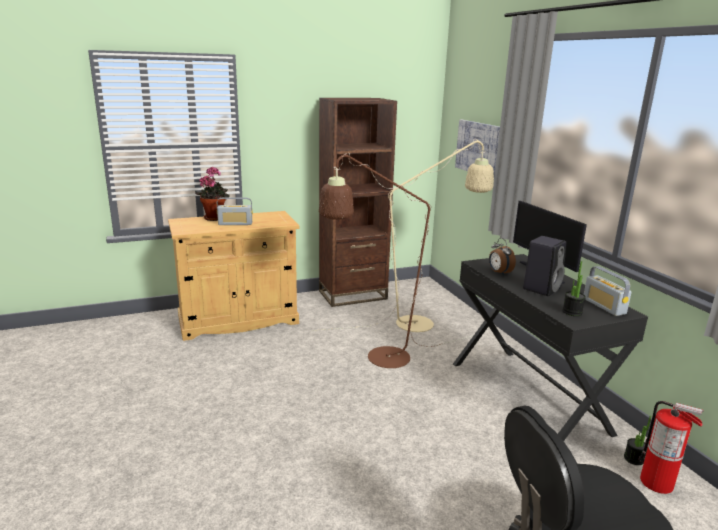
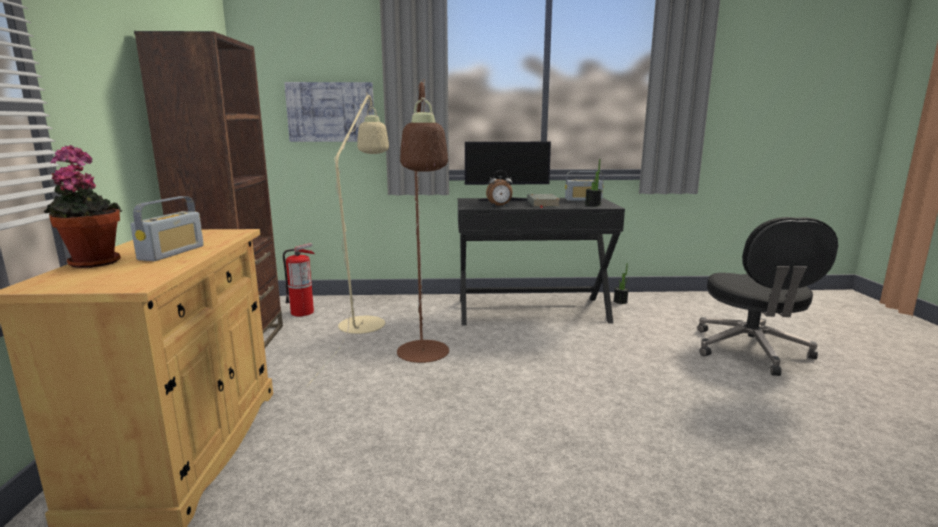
camera: 70 degrees left, 5 degrees down
(541, 288) = (542, 203): black speaker -> grey book
(657, 483) = (645, 302): fire extinguisher -> fire extinguisher (302, 312)

